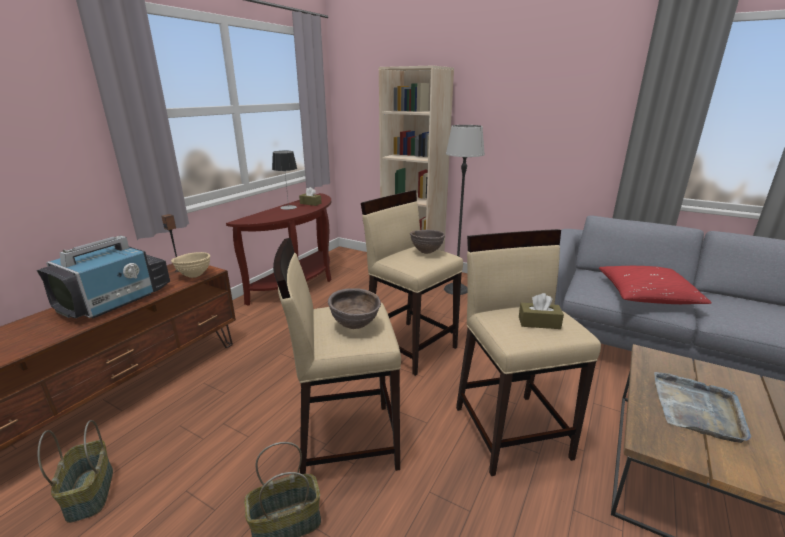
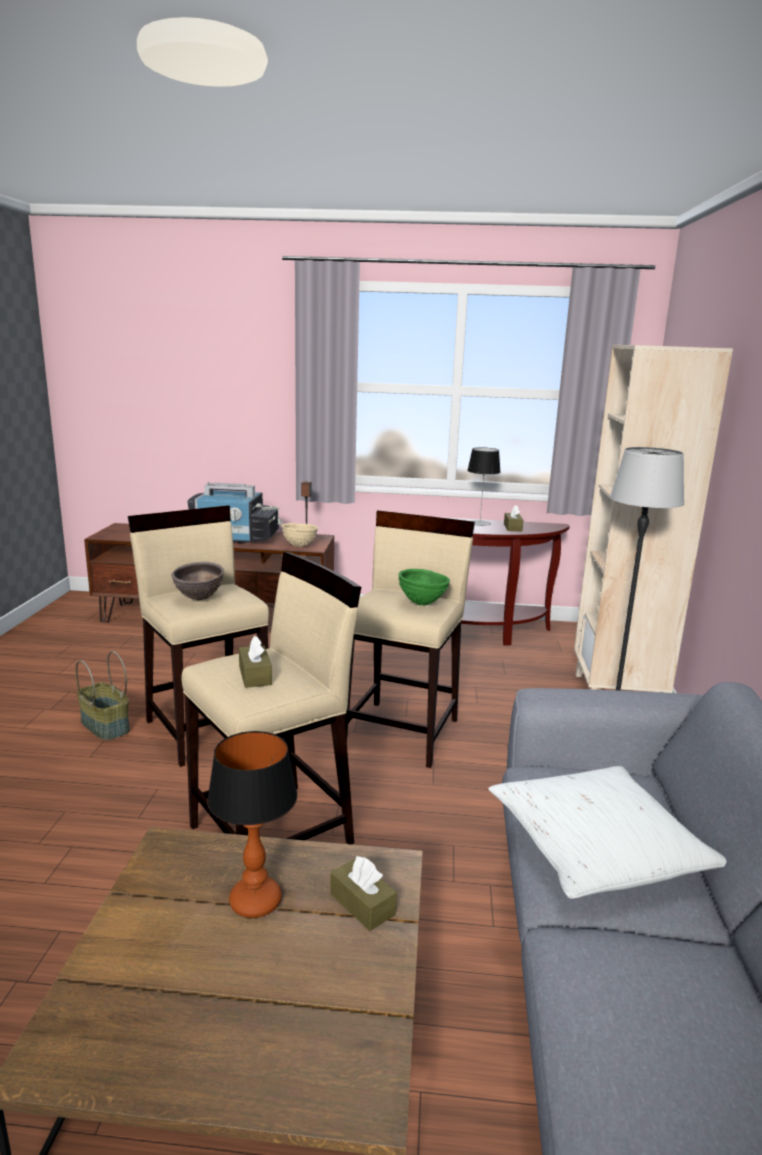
camera: 65 degrees right, 5 degrees down
(89, 492) = (118, 648): basket -> none
(427, 252) = (422, 603): brown bowl -> green bowl
(646, 295) = (596, 847): red pillow -> white pillow
(686, 371) = (362, 904): none -> brown tissue box
(697, 409) = (254, 902): grey tray -> table lamp

